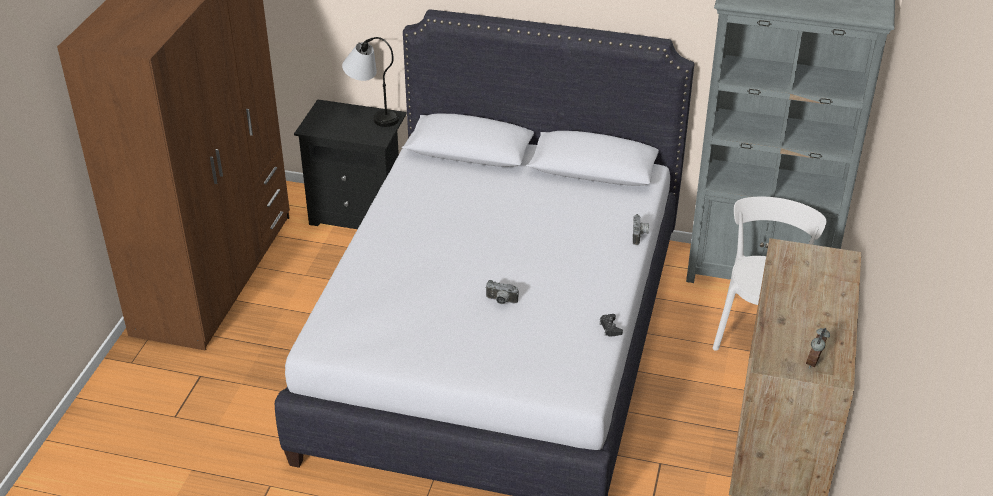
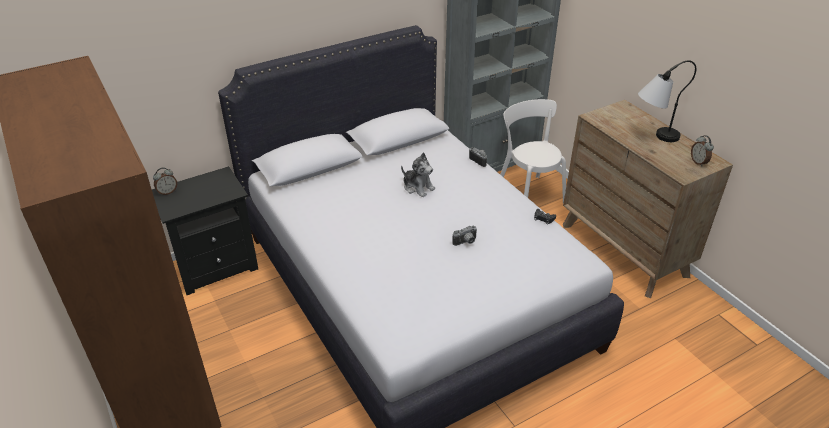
camera: 45 degrees left, 0 degrees up
(330, 109) = (167, 192): none -> alarm clock
(372, 114) = (206, 179): table lamp -> table lamp (652, 137)
(537, 226) = (418, 187): none -> plush toy

